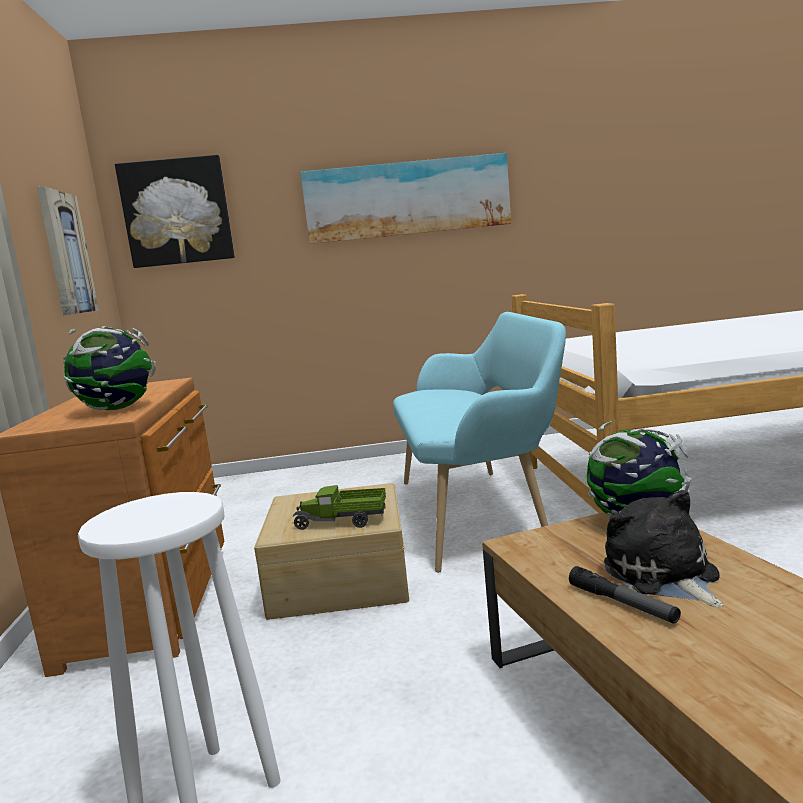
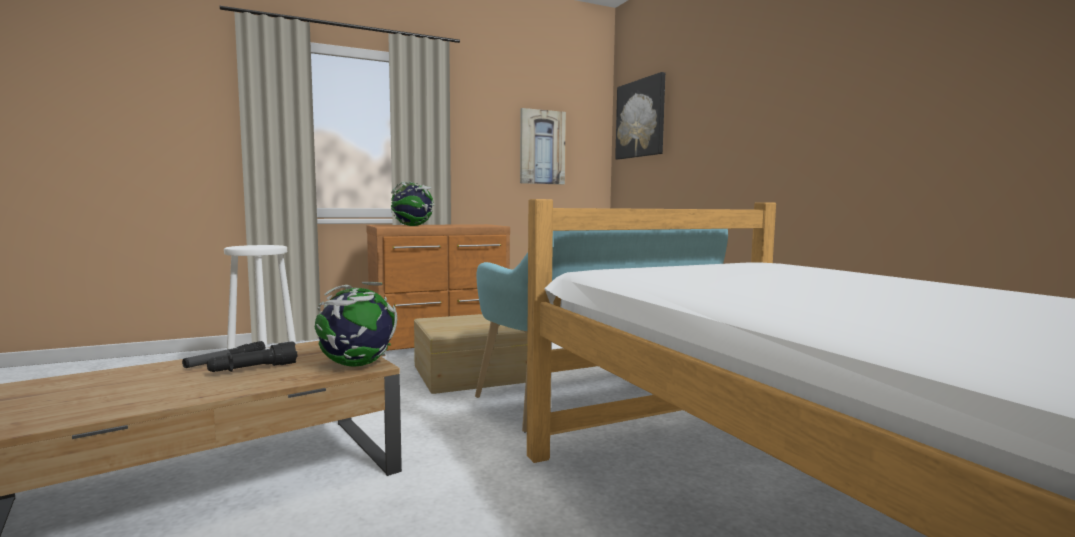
camera: 70 degrees right, 5 degrees down
(342, 522) = (445, 327): toy truck -> none
(407, 199) = (785, 93): picture -> none
(663, 575) = (253, 369): plush toy -> black flashlight

